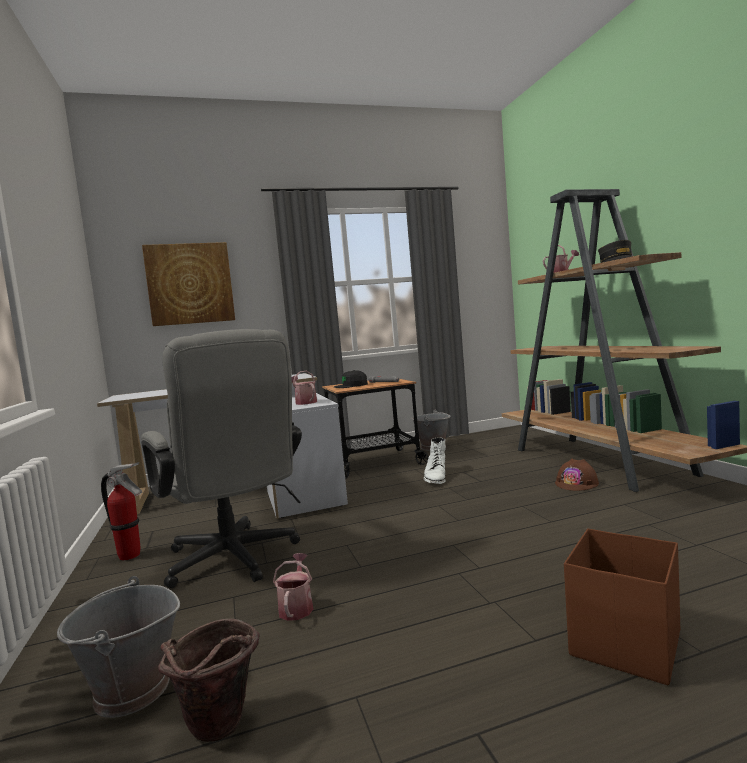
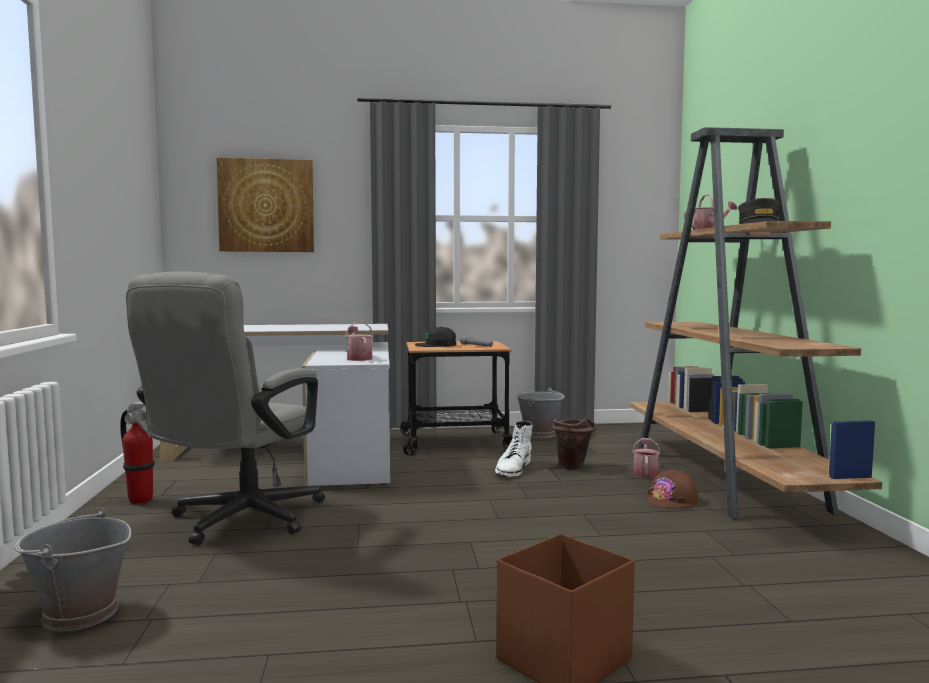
camera: 10 degrees right, 0 degrees up
(219, 732) = (134, 657): brown bucket -> brown bucket (573, 468)
(235, 561) = (237, 522): grey office chair -> grey office chair turned 45 degrees clockwise
(297, 607) = (268, 572): watering can -> watering can (645, 473)

